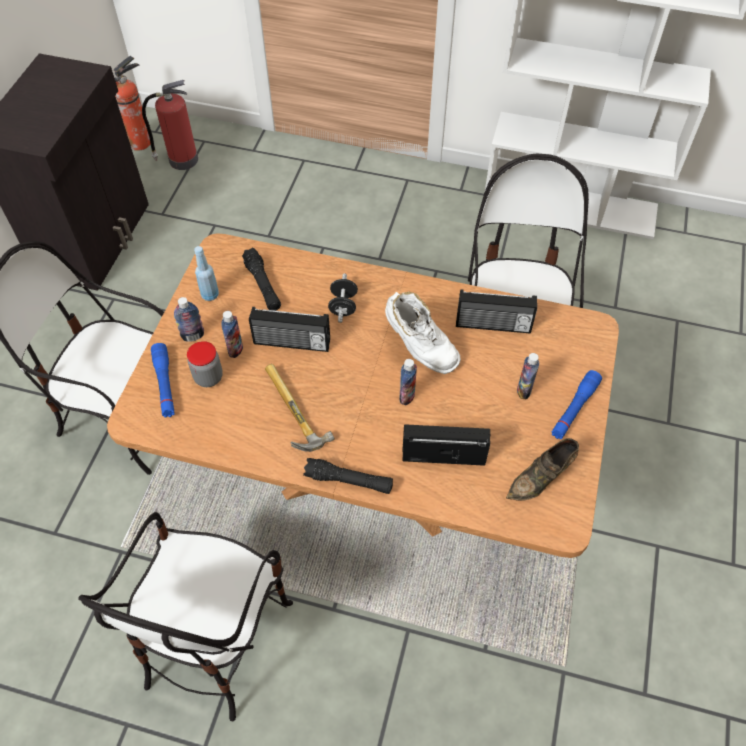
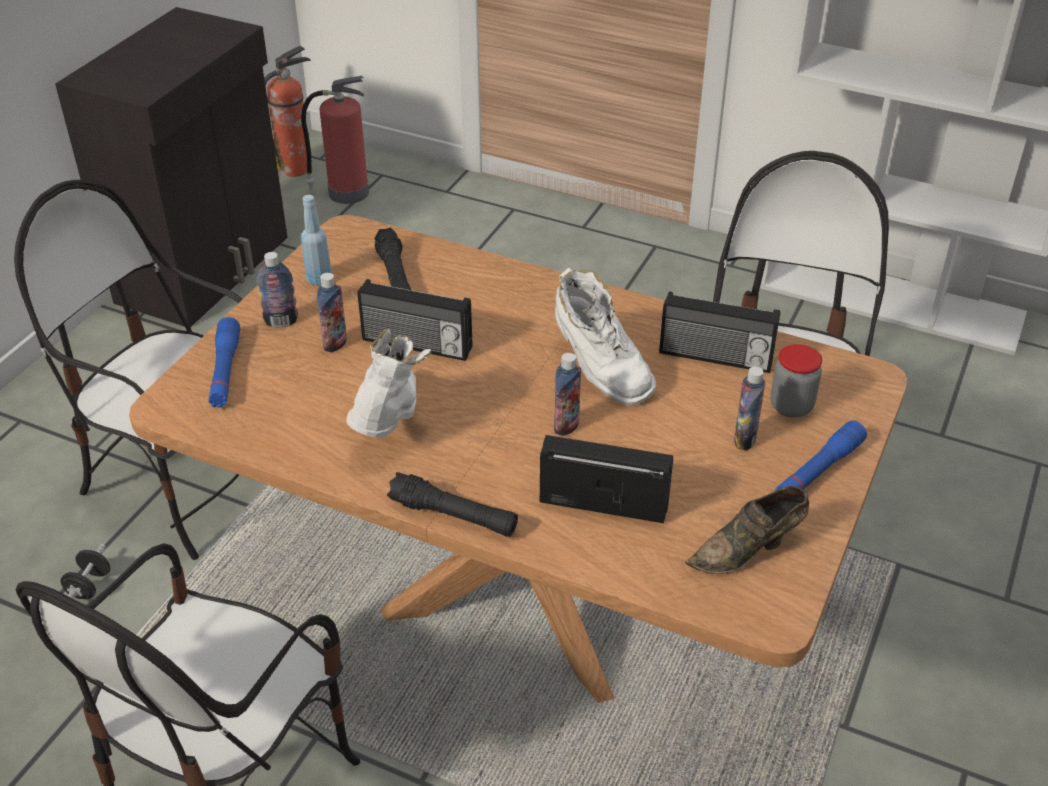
camera: 10 degrees right, 15 degrees down
(208, 377) = (288, 370): jar -> jar (791, 406)
(289, 412) = (390, 424): hammer -> white boot
(343, 306) = (501, 312): black dumbbell -> black dumbbell (89, 586)

